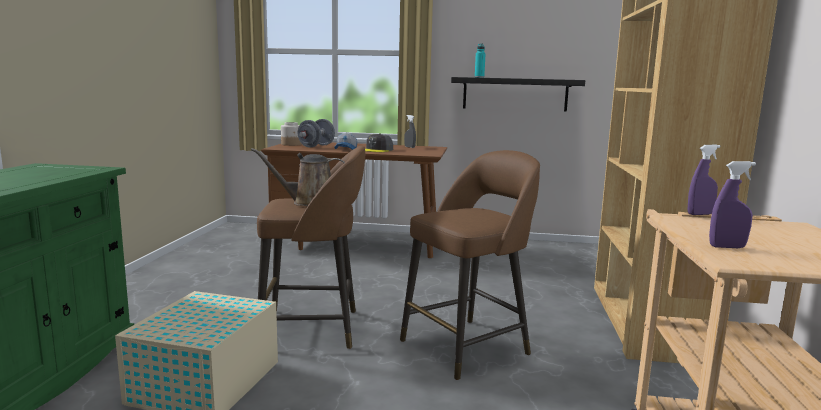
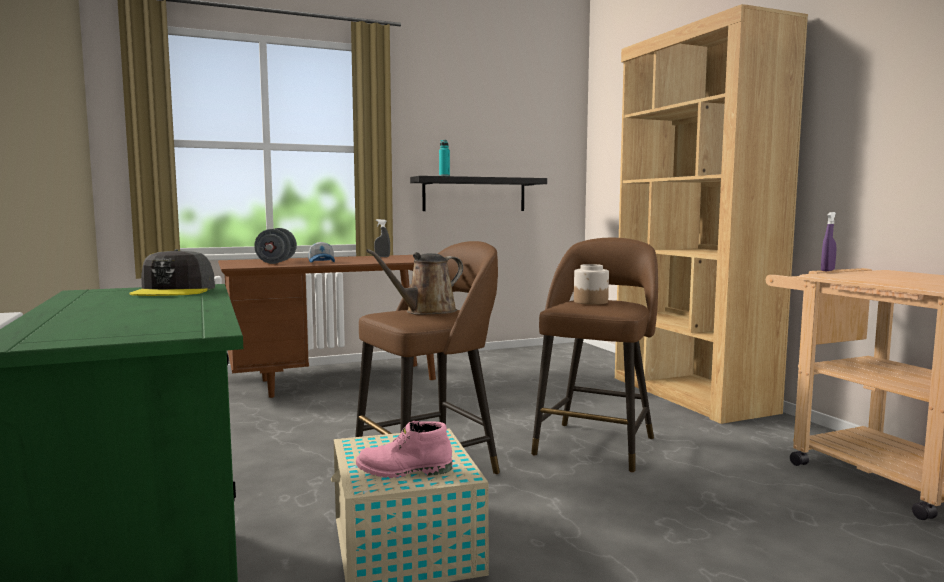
camera: 30 degrees left, 5 degrees down
(181, 326) = (404, 471): none -> pink boot
(291, 144) = (238, 263): jar -> jar (591, 302)
(377, 150) = (361, 261): grey cap -> grey cap (174, 291)
(727, 247) = (913, 283): purple spray bottle -> none

